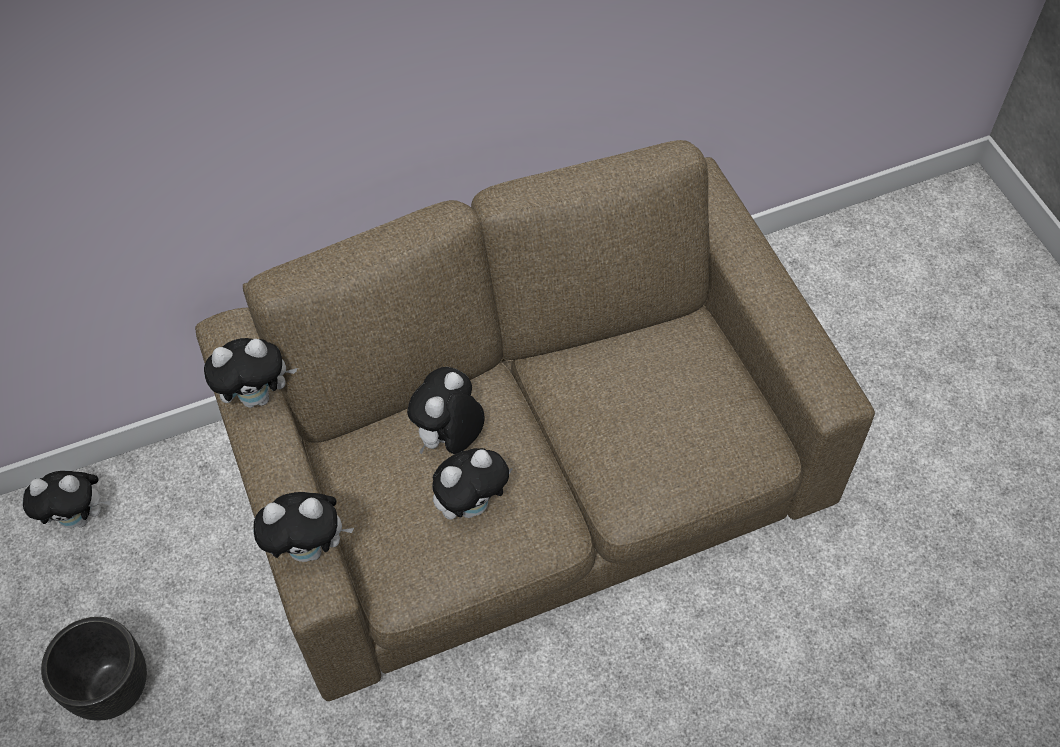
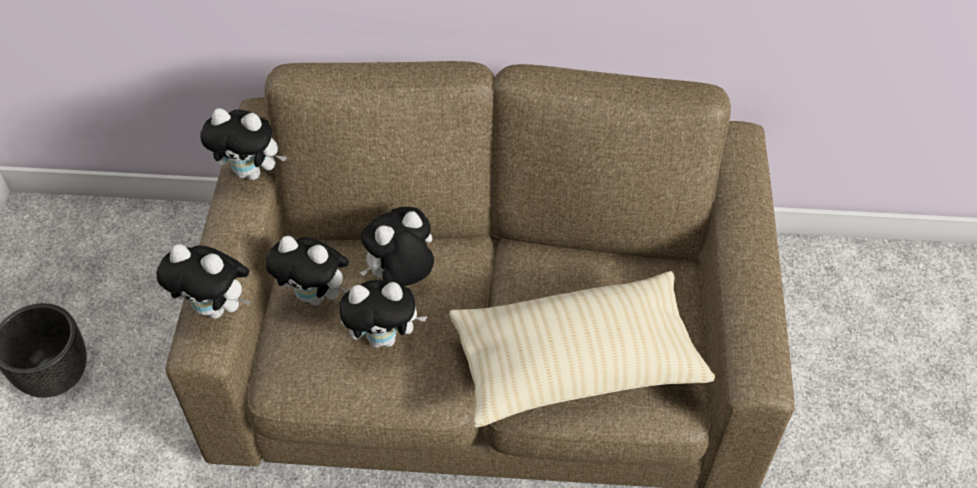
camera: 25 degrees right, 5 degrees down
(80, 517) = (113, 235): plush toy -> plush toy (316, 296)
(660, 452) = (576, 364): none -> beige pillow

